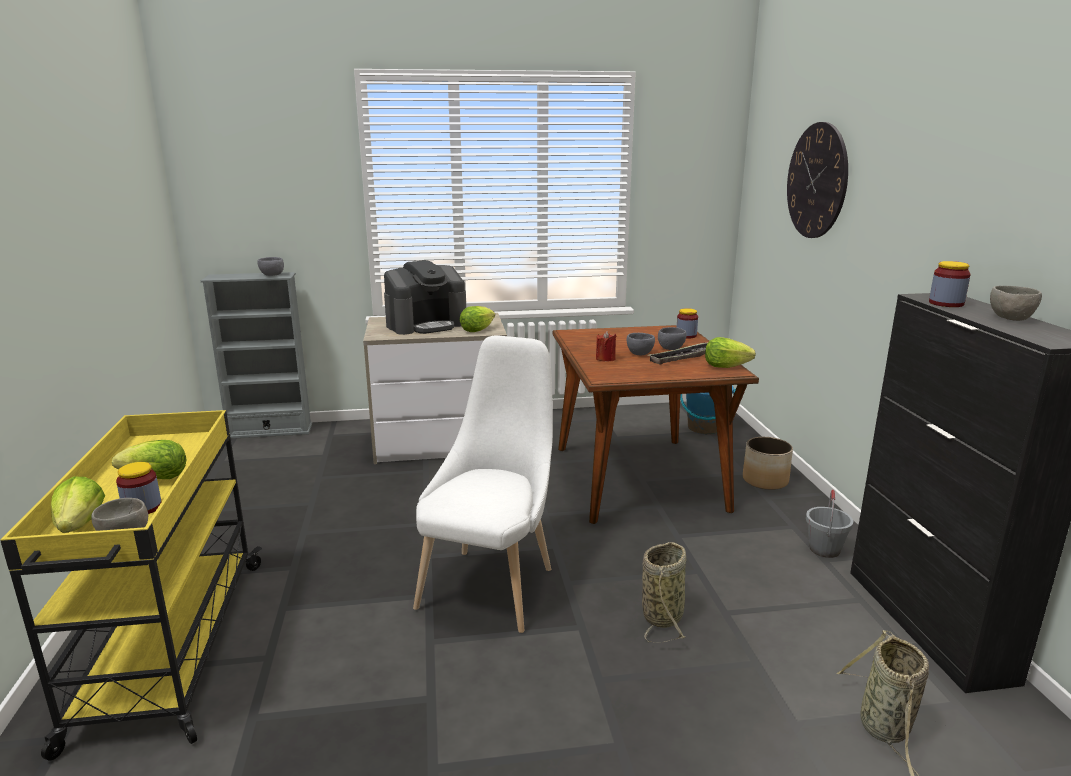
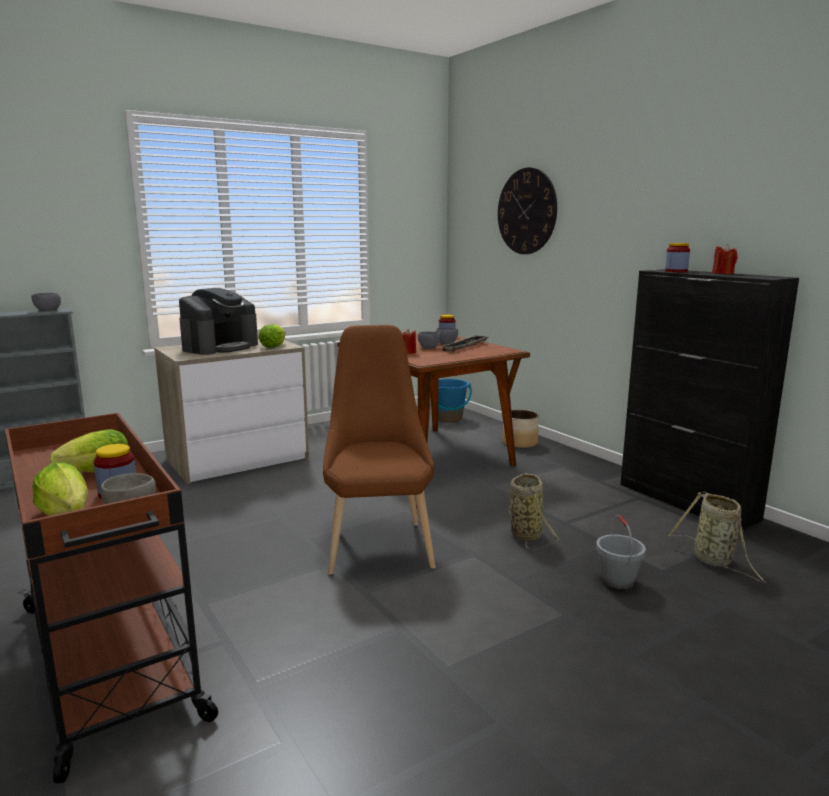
camera: 25 degrees left, 5 degrees down
(170, 649) = (111, 661): yellow cart -> brown cart
(492, 583) = (378, 543): white chair -> brown chair
(725, 366) = (500, 348): lettuce -> none
(825, 549) = (593, 475): grey bucket -> grey bucket (618, 581)
(1009, 318) = (723, 273): grey bowl -> red candle

